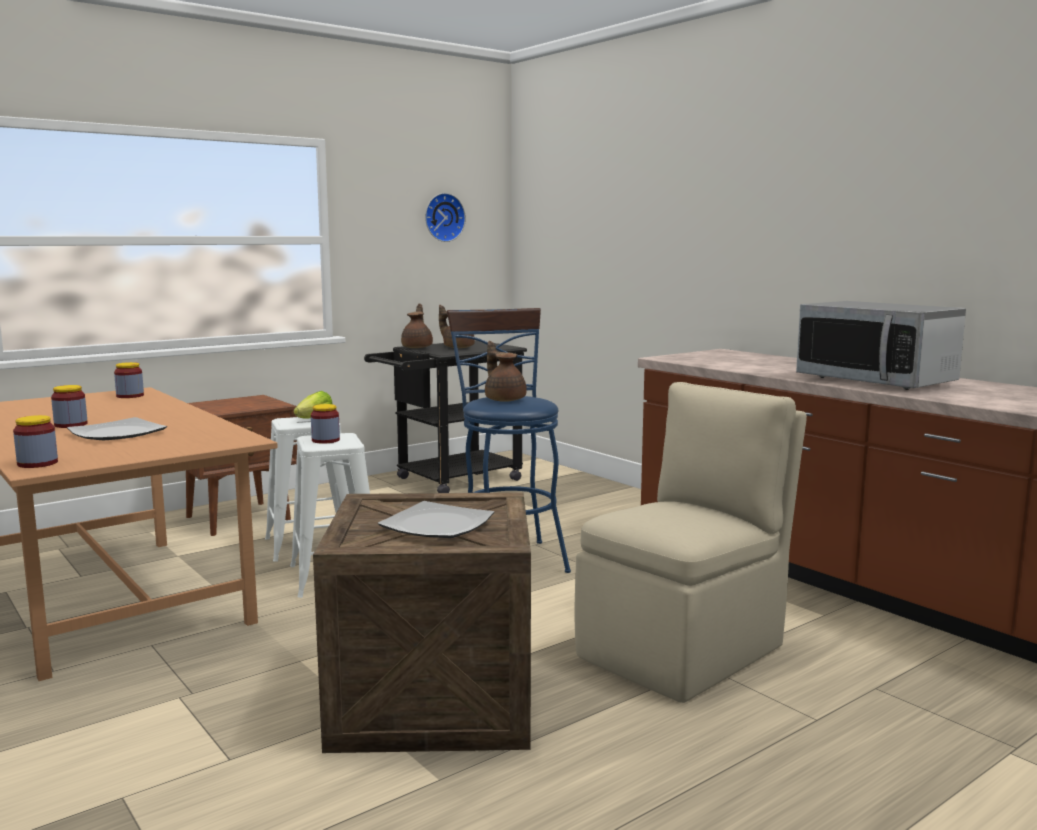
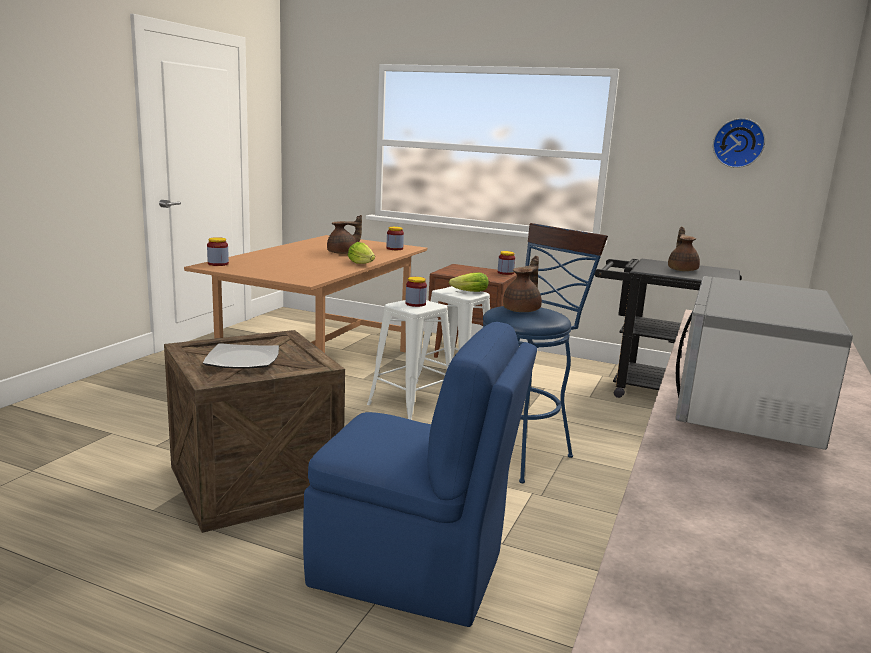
camera: 60 degrees right, 5 degrees up
(71, 425) = (308, 253): jar -> jar (505, 273)
(118, 433) = (296, 262): plate -> none
(191, 414) = (362, 264): none -> lettuce
(418, 347) = (648, 262): brown teapot -> brown teapot (343, 253)
(685, 650) = (412, 570): beige chair -> blue chair

